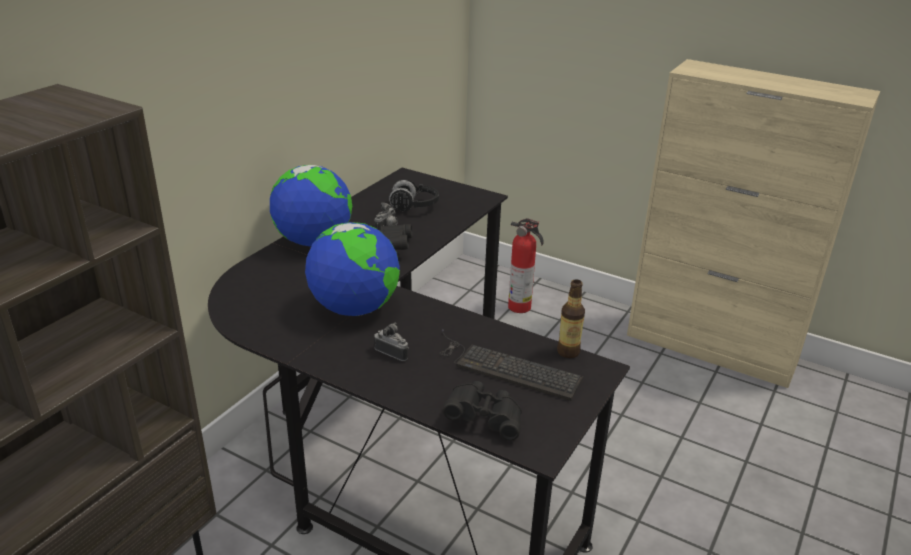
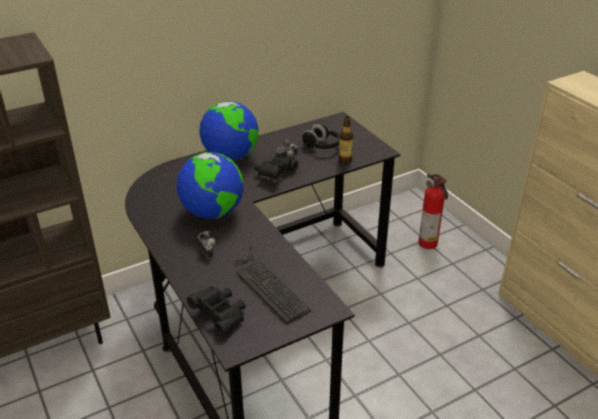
camera: 30 degrees right, 5 degrees up
(568, 352) = (321, 289): bottle -> bottle (345, 161)

